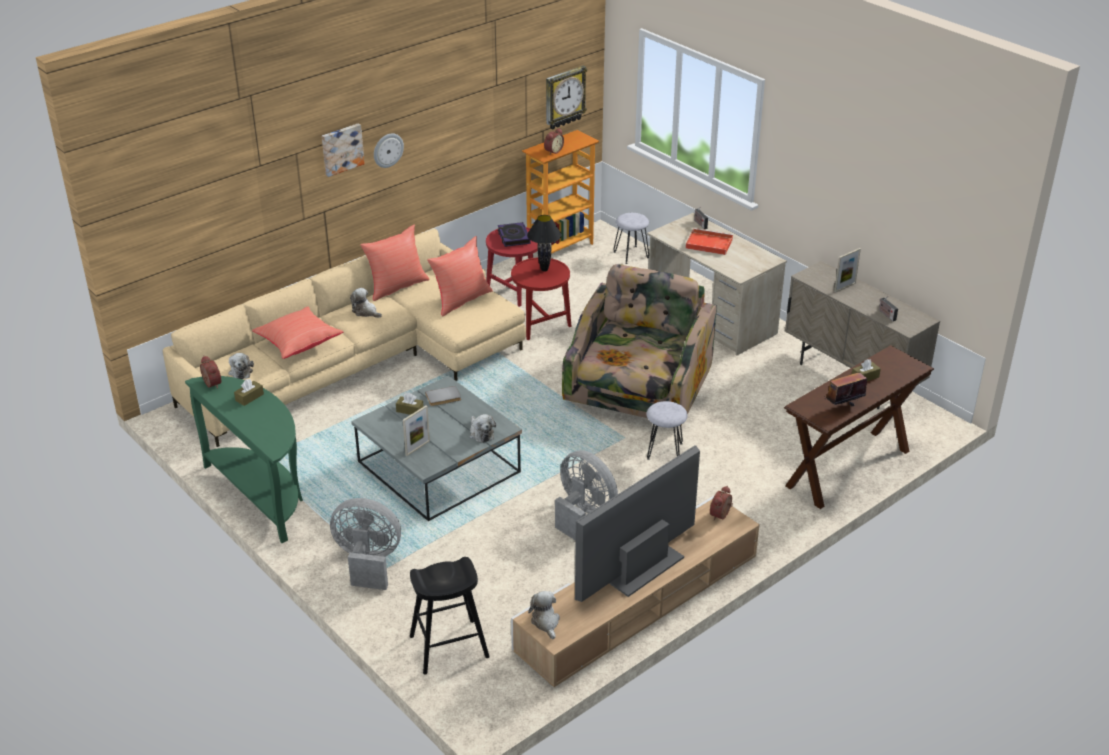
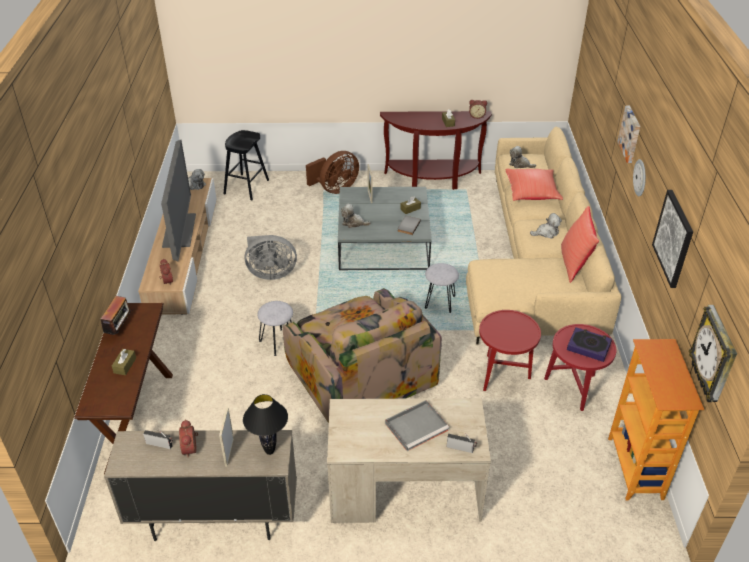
camera: 130 degrees right, 5 degrees up
(261, 495) = (433, 179): green console table -> brown console table
(368, 562) = (335, 189): grey fan -> brown fan
(461, 300) = (520, 282): red pillow -> none
(473, 113) = (674, 238): none -> picture
(544, 270) = (512, 335): black table lamp -> black table lamp (269, 451)
(553, 151) = (655, 359): alarm clock -> alarm clock (191, 448)
(631, 254) = (578, 517): grey stool -> grey stool (440, 303)
(708, 243) = (417, 426): red tray -> grey tray

